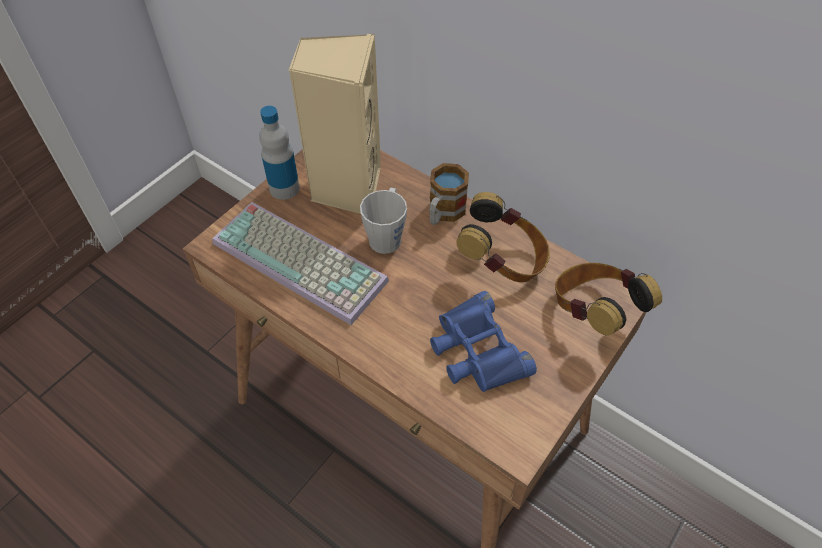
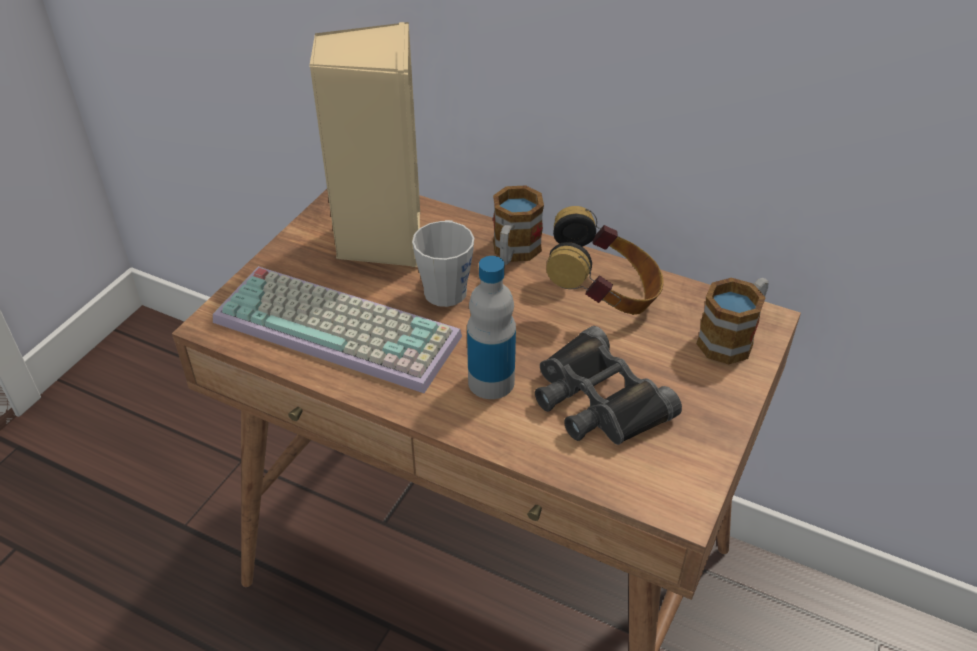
camera: 10 degrees left, 10 degrees down
(284, 188) = (297, 248): bottle -> bottle (491, 382)
(476, 350) = (597, 400): blue binoculars -> black binoculars
(593, 311) = (732, 337): headphones -> mug

